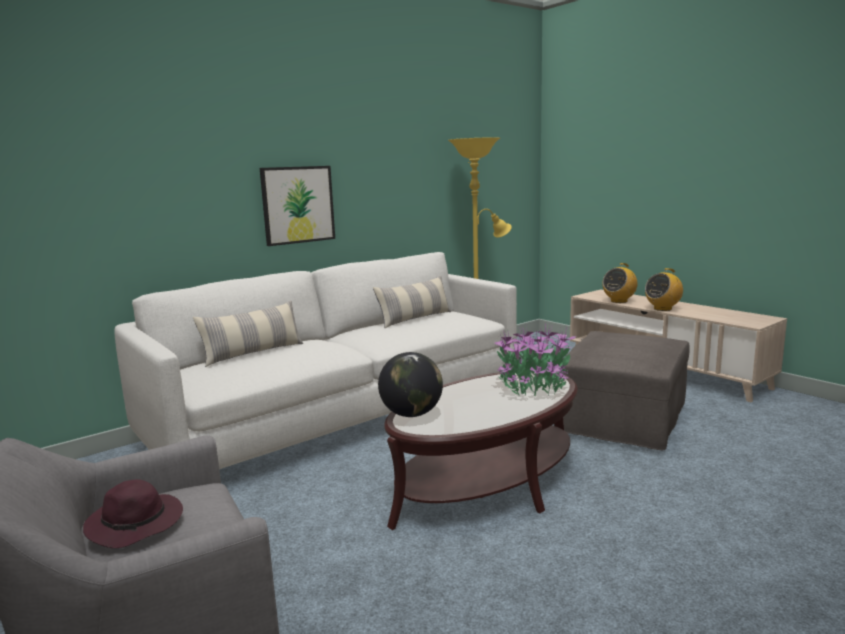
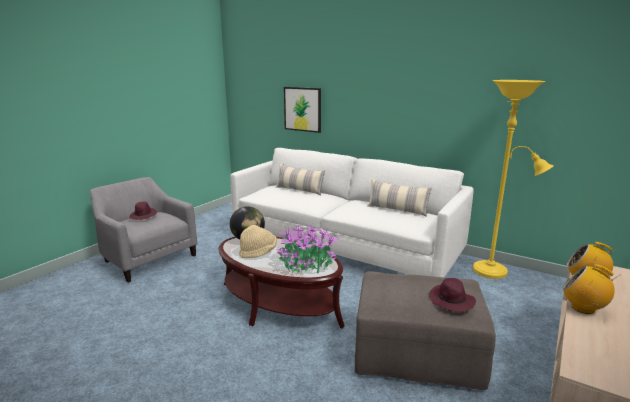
camera: 70 degrees right, 5 degrees up
(298, 205) = (373, 116): picture -> picture (302, 109)
(473, 410) = (258, 253): none -> beige hat
(647, 338) = (452, 301): none -> purple hat

